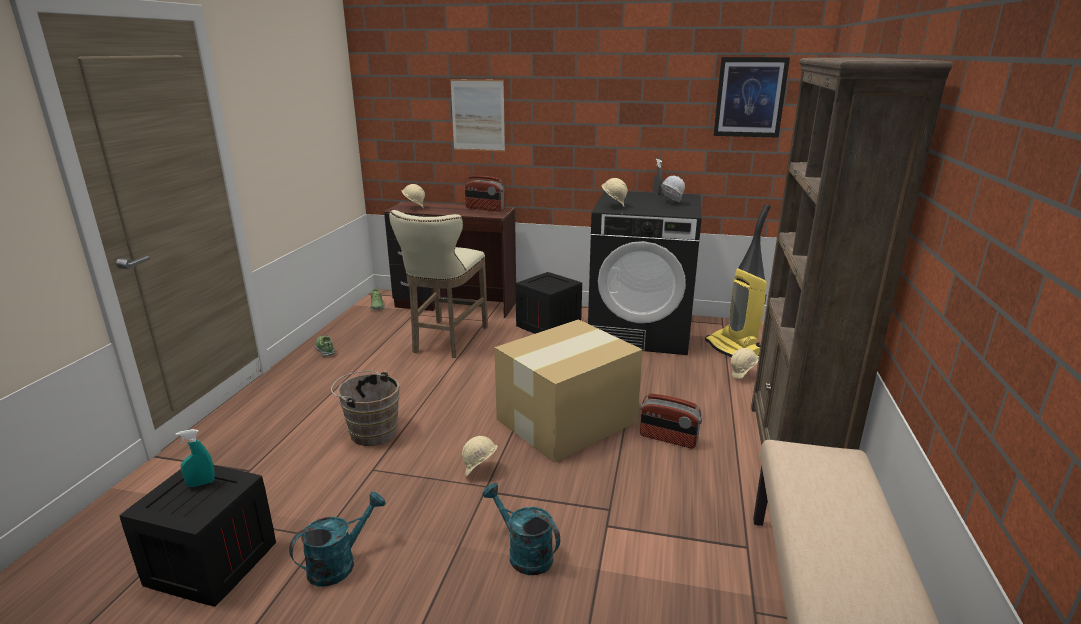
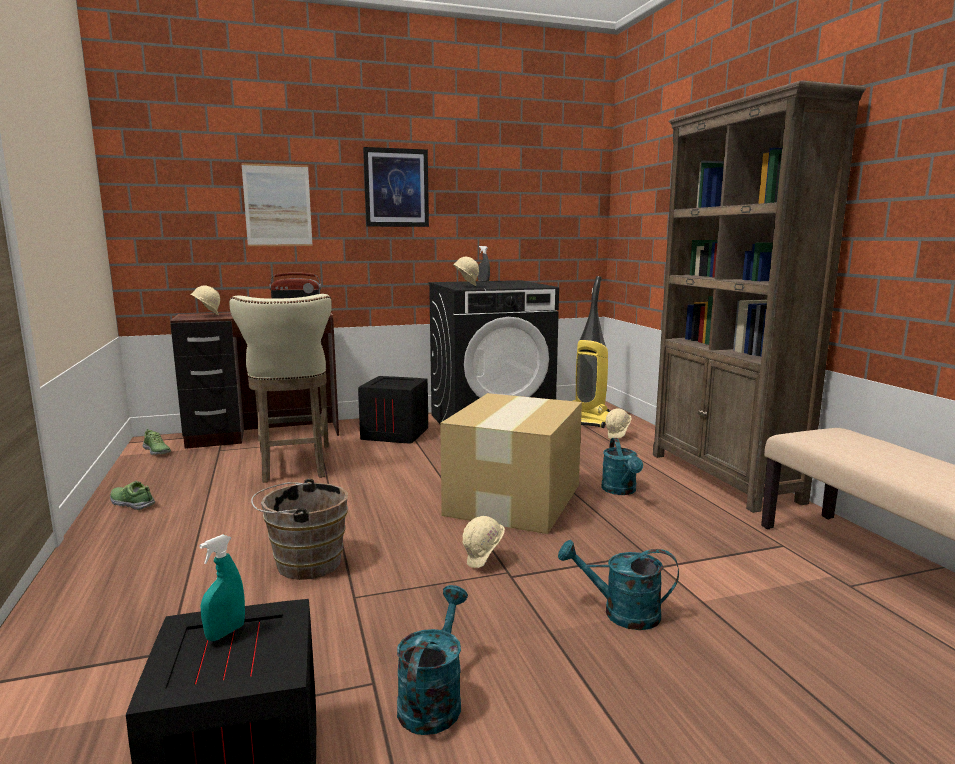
camera: 30 degrees left, 10 degrees down
(668, 439) = (621, 491): radio -> turquoise watering can
(670, 203) = (510, 283): white hard hat -> none
(750, 97) = (553, 187): picture -> picture (396, 188)

